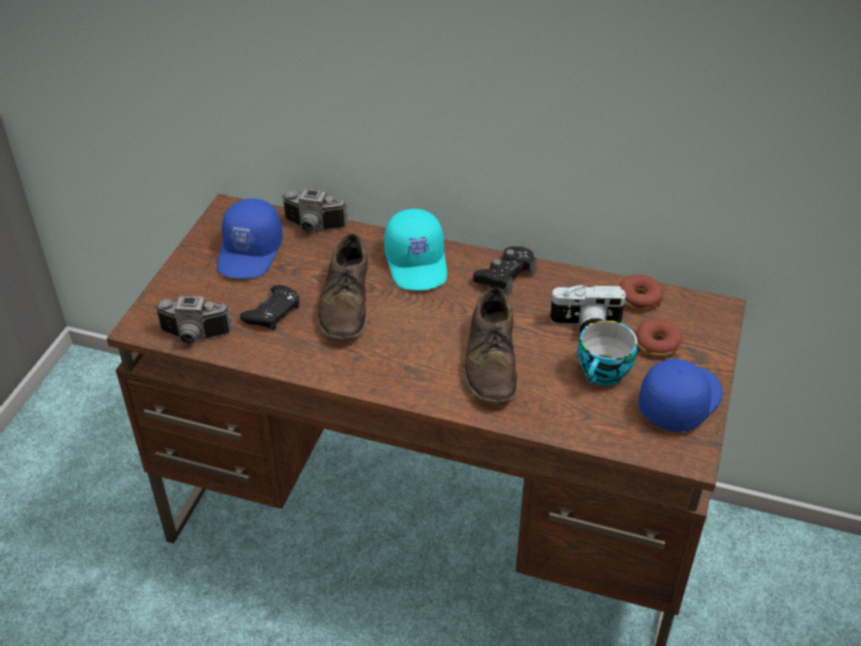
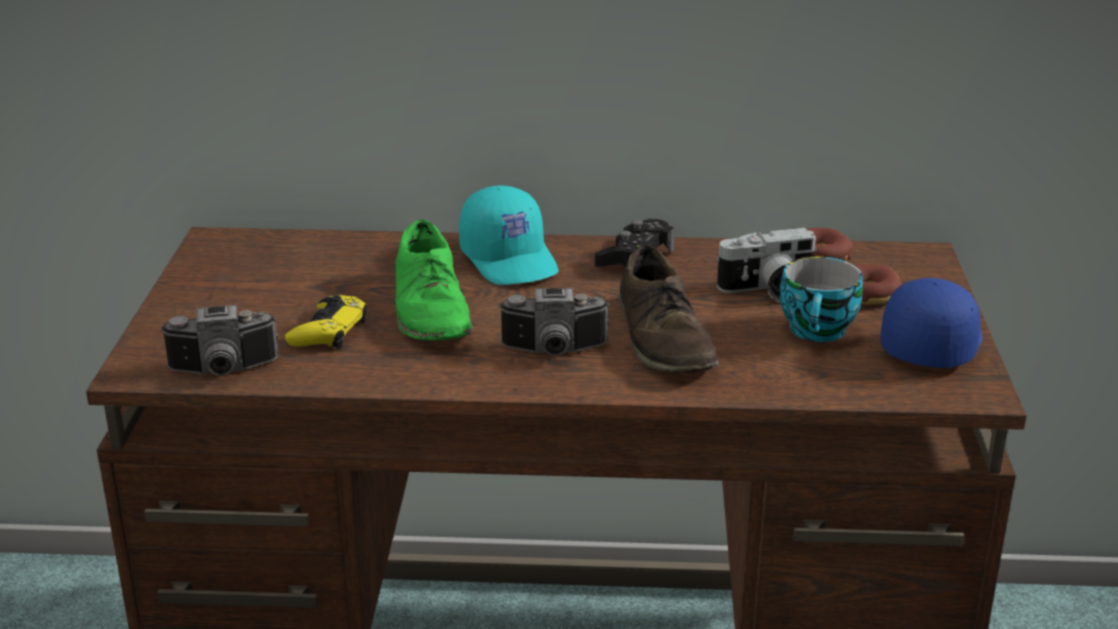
camera: 15 degrees left, 15 degrees down
(251, 253) = (268, 277): blue cap -> none
(272, 312) = (328, 331): black game controller -> yellow game controller
(313, 228) = (346, 243): camera -> camera (554, 351)
(346, 303) = (431, 309): brown shoe -> green shoe

